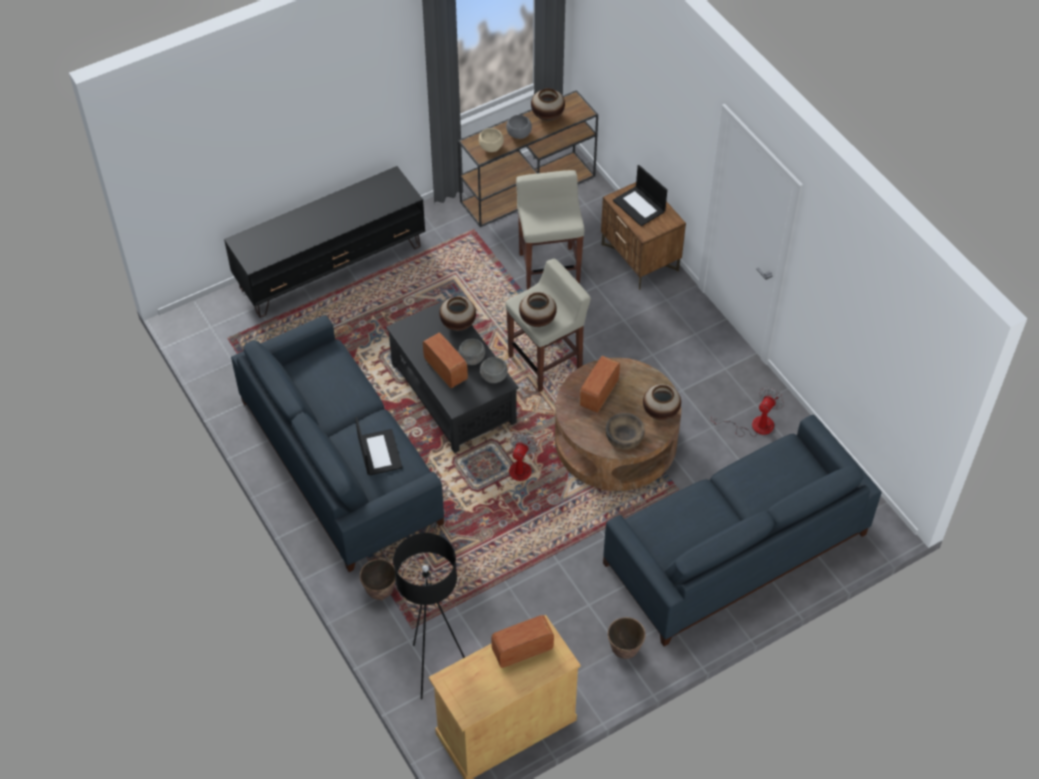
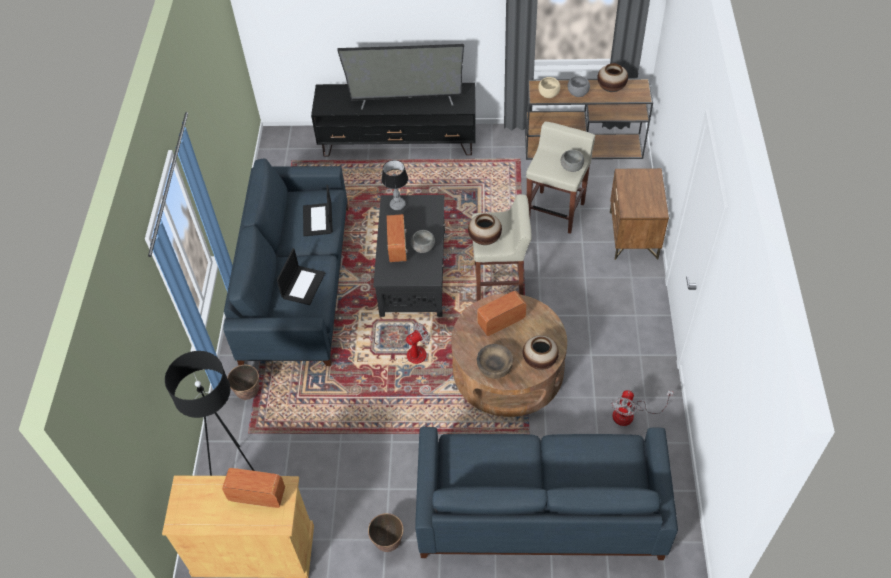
camera: 35 degrees right, 0 degrees up
(339, 214) = (406, 100): none -> television
(411, 328) = (397, 205): none -> table lamp
(458, 324) = (433, 217): vase -> none
(493, 377) = (428, 269): grey bowl -> grey bowl (571, 167)
(639, 206) = (639, 188): laptop -> laptop (318, 220)
(754, 426) = (630, 414): fan -> fan turned 135 degrees clockwise

